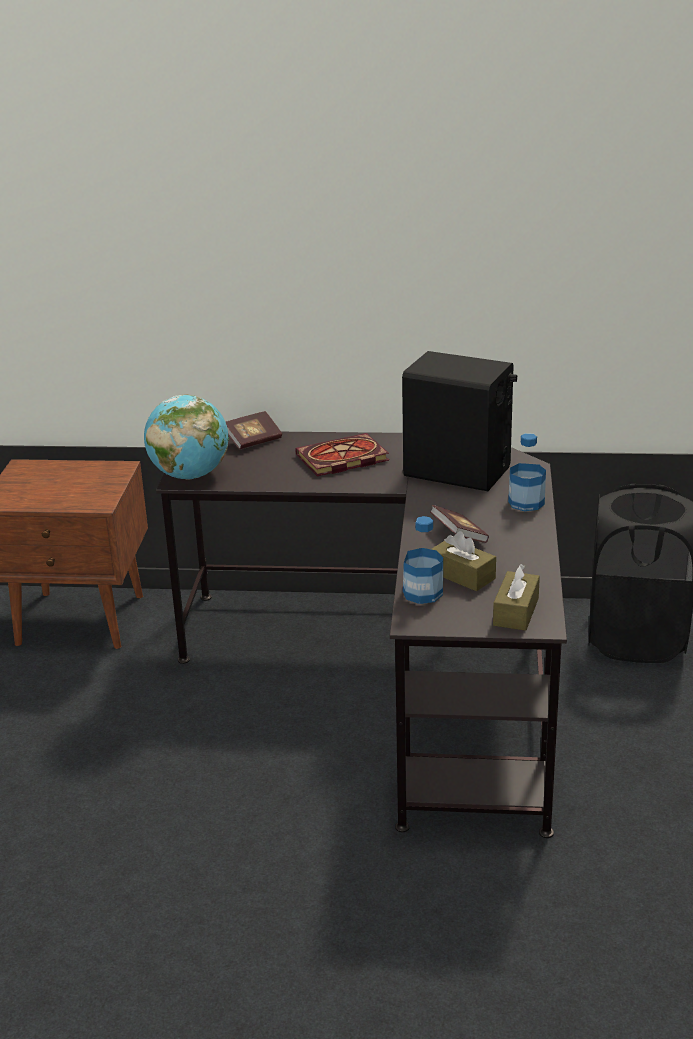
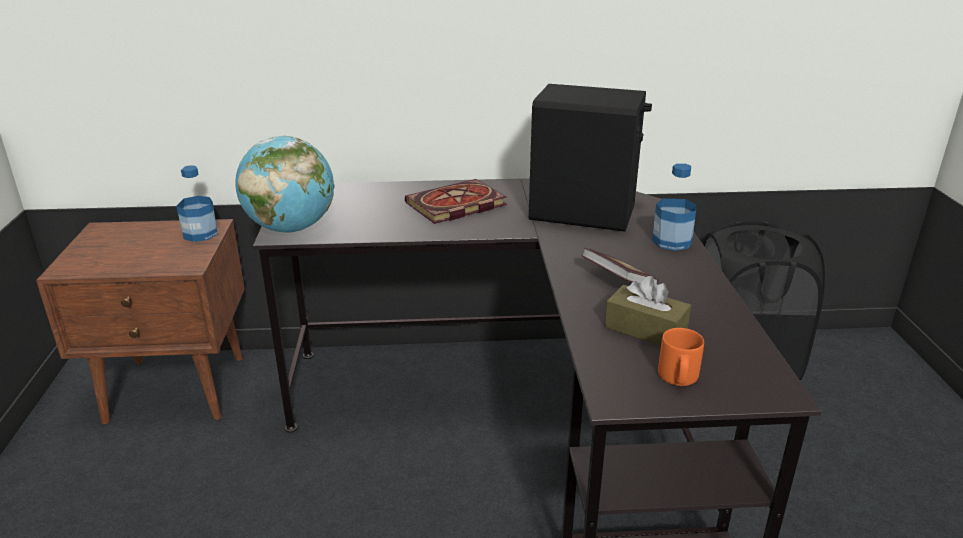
camera: 10 degrees left, 0 degrees up
(253, 441) = (356, 191): book -> none
(422, 593) = (608, 356): bottle -> bottle (200, 234)
(469, 611) = (678, 378): none -> orange mug
(516, 612) = (736, 375): brown tissue box -> none

